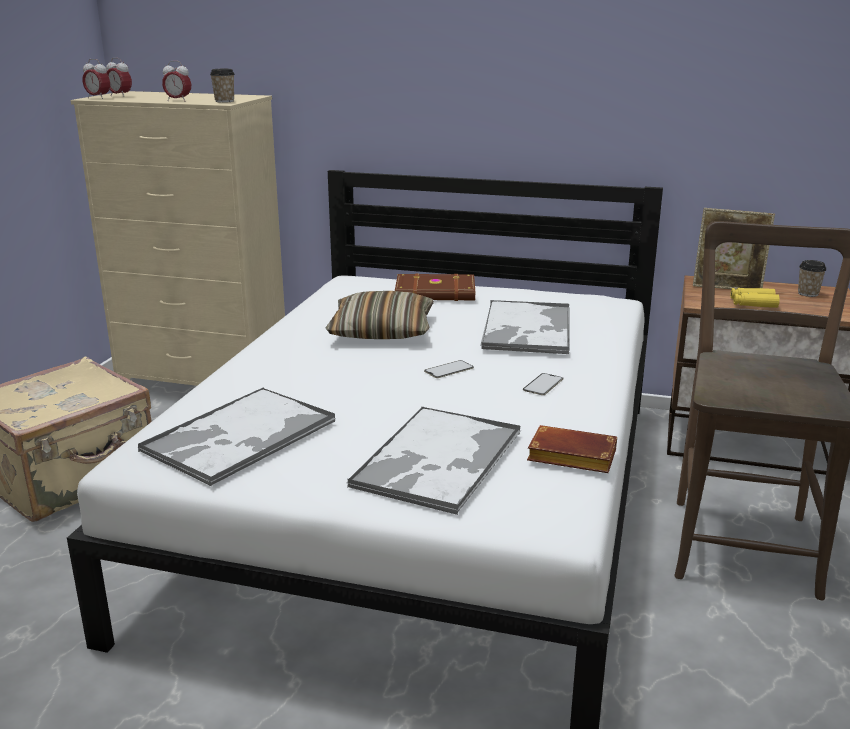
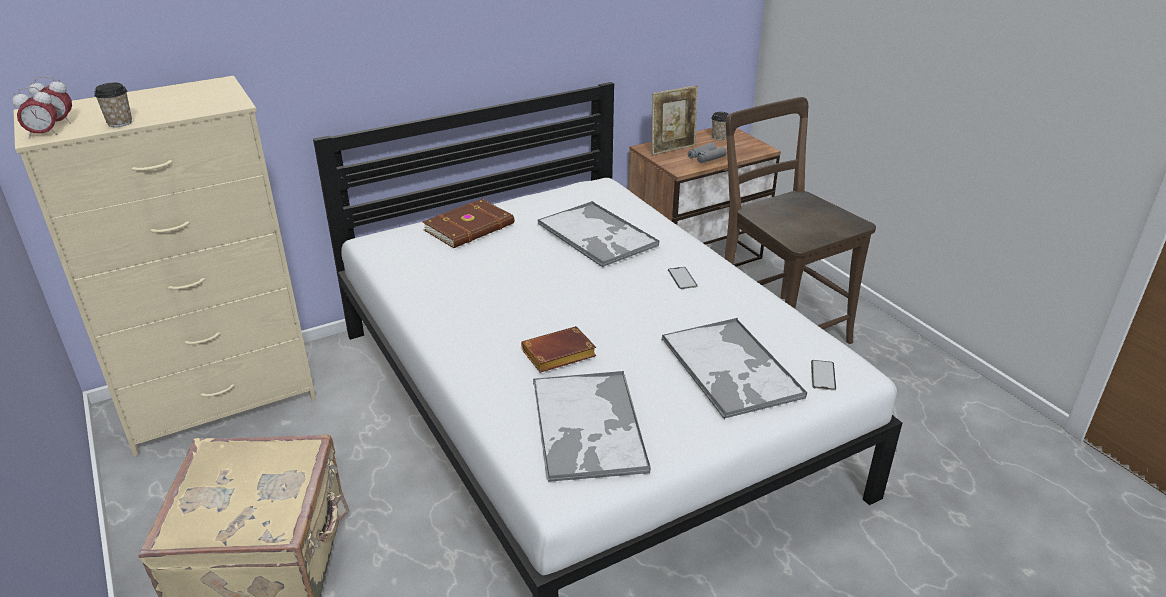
camera: 45 degrees left, 10 degrees up
(178, 101) = (170, 114): alarm clock -> none
(224, 101) = (226, 101): cup -> cup (120, 123)
(382, 331) = (499, 283): pillow -> none
(449, 369) = (610, 295): phone -> phone (823, 375)
(569, 457) = (786, 325): brown book -> brown book (557, 356)
(753, 303) = (706, 157): yellow binoculars -> grey binoculars

